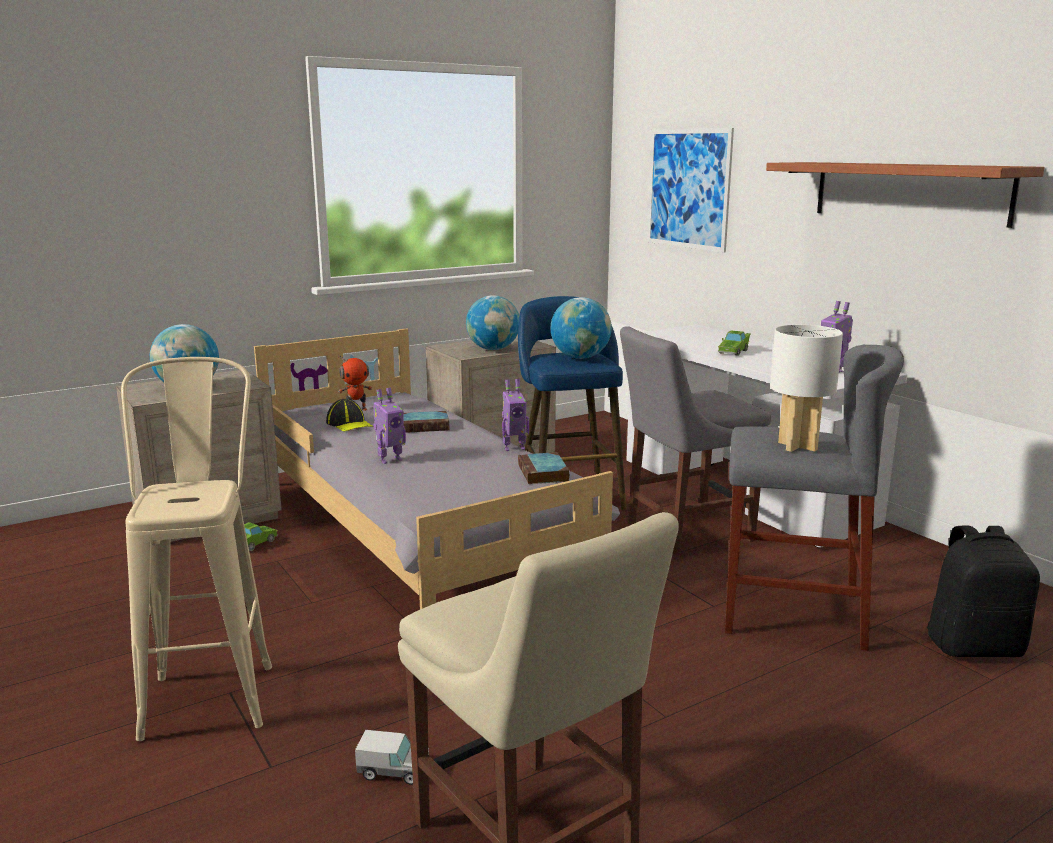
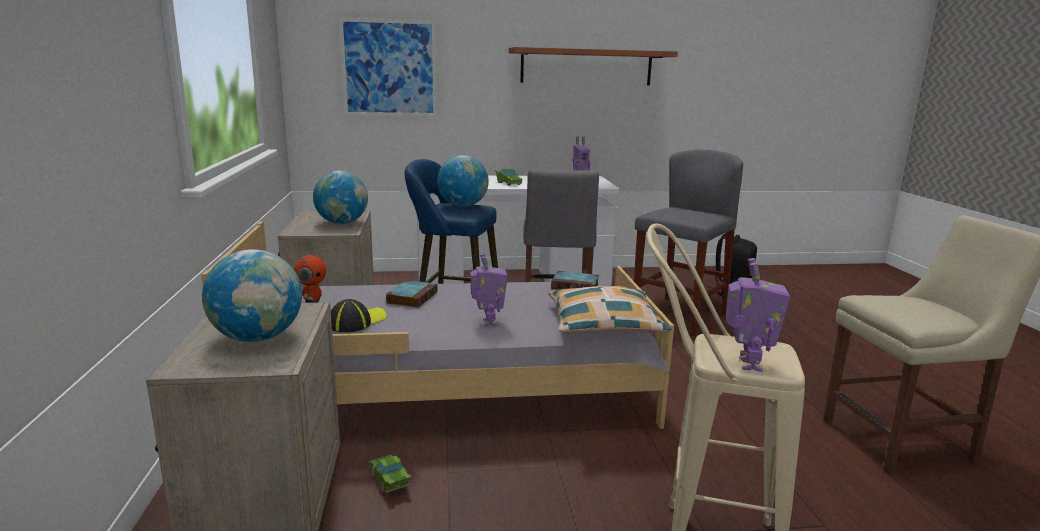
camera: 65 degrees left, 0 degrees up
(349, 424) = (357, 322): cap -> cap turned 45 degrees counterclockwise
(393, 771) = (831, 472): toy truck -> none
(434, 501) = (604, 324): none -> pillow
(514, 448) = (509, 283): toy robot -> toy robot (748, 364)
(798, 446) = (697, 213): white table lamp -> none

